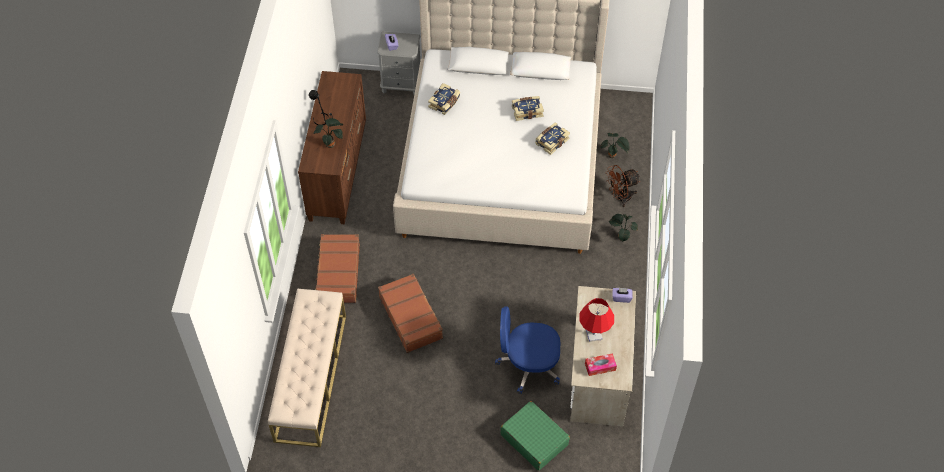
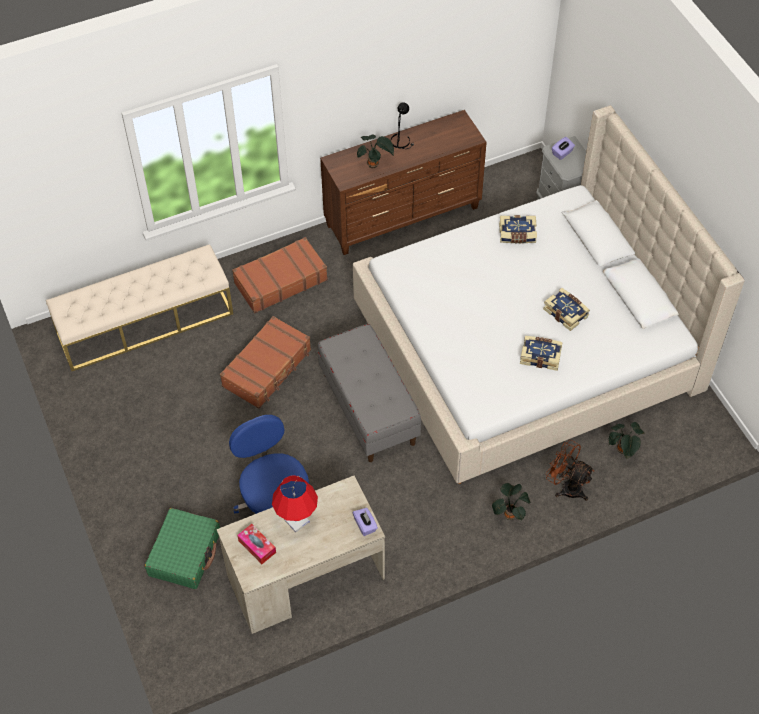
camera: 60 degrees right, 0 degrees up
(488, 273) = (369, 409): none -> grey bench

